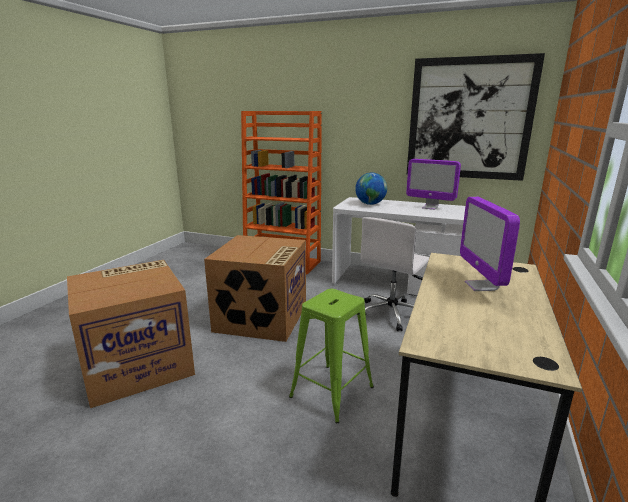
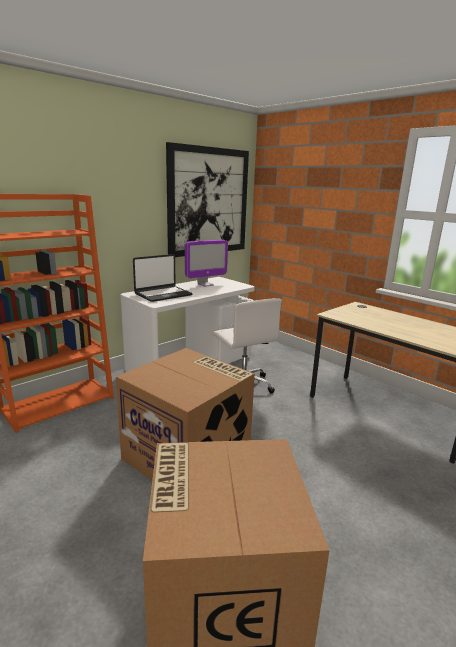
camera: 65 degrees left, 0 degrees up
(331, 392) = (342, 452): green stool -> none
(370, 204) = (163, 294): globe -> laptop
(481, 286) = (387, 321): monitor -> none

